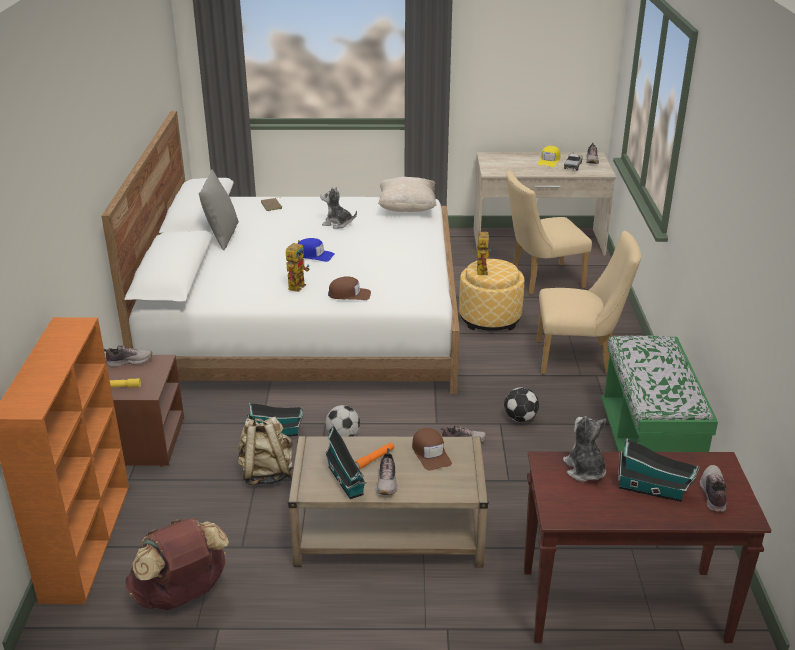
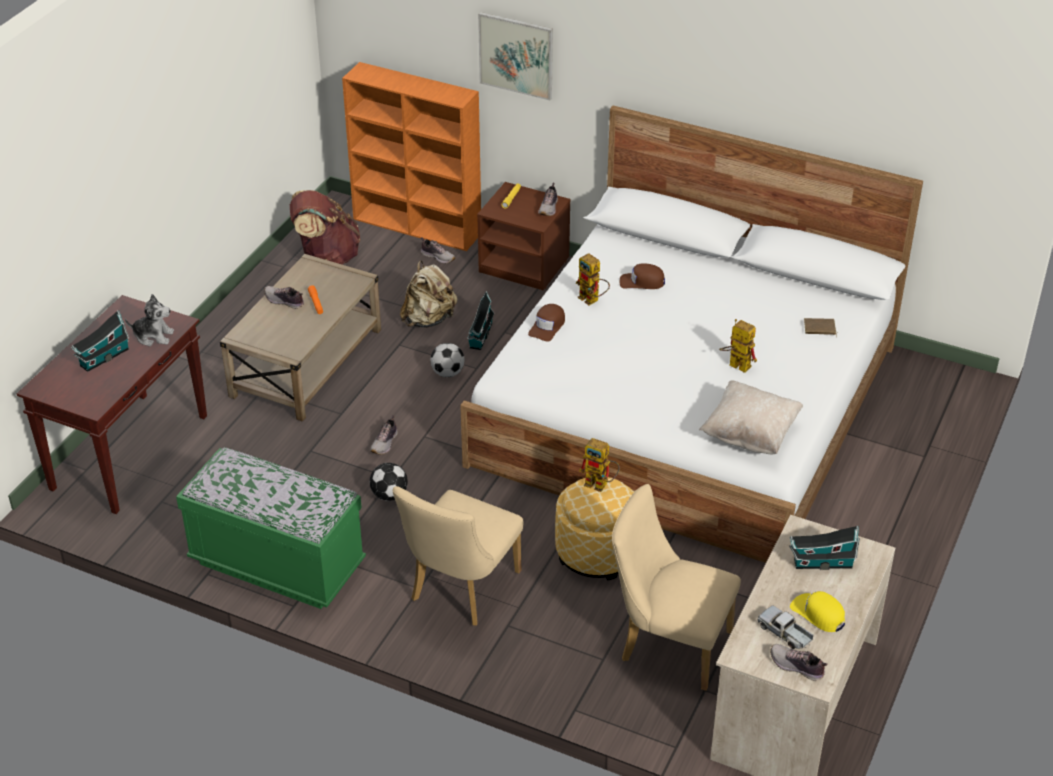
camera: 115 degrees right, 10 degrees up
(54, 239) = (516, 55): none -> picture
(221, 236) = (747, 277): grey pillow -> none
(314, 255) = (653, 325): blue cap -> none
(337, 223) = (735, 365): plush toy -> toy robot
(346, 482) = (301, 283): toy house -> toy house (820, 563)
(430, 454) = (297, 332): brown cap -> brown cap (642, 282)
(541, 280) = (668, 644): beige chair -> beige chair turned 75 degrees counterclockwise
(712, 494) = (71, 384): shoe -> shoe (438, 257)

